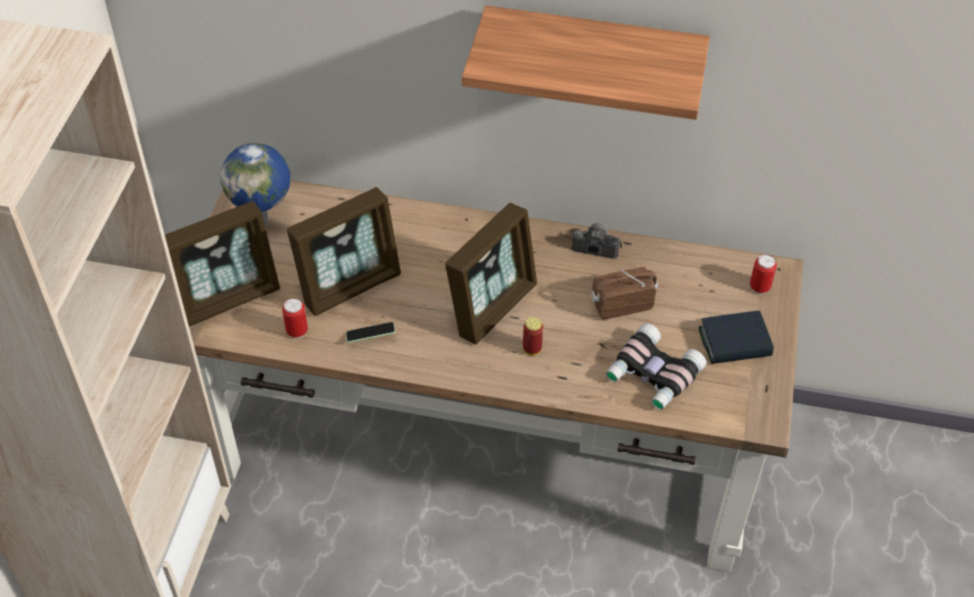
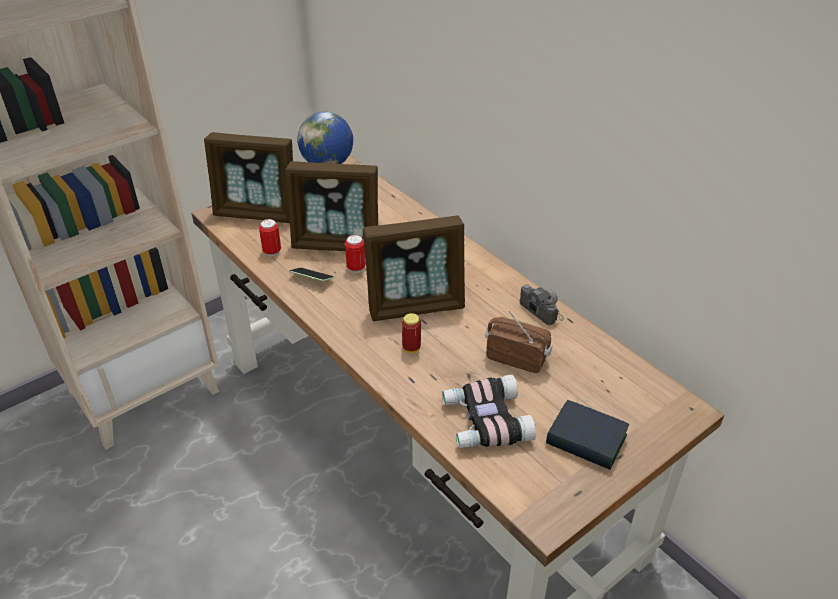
camera: 40 degrees right, 10 degrees down
(593, 55) = (575, 102): shelf -> none
(759, 287) = (656, 412): can -> can (356, 268)

